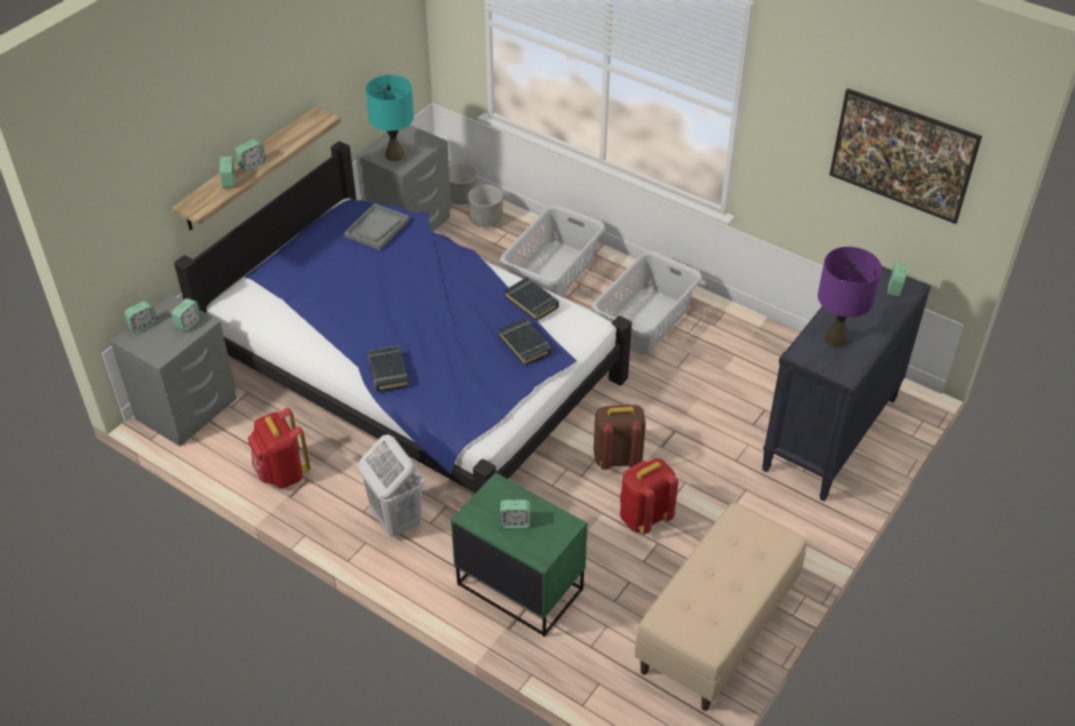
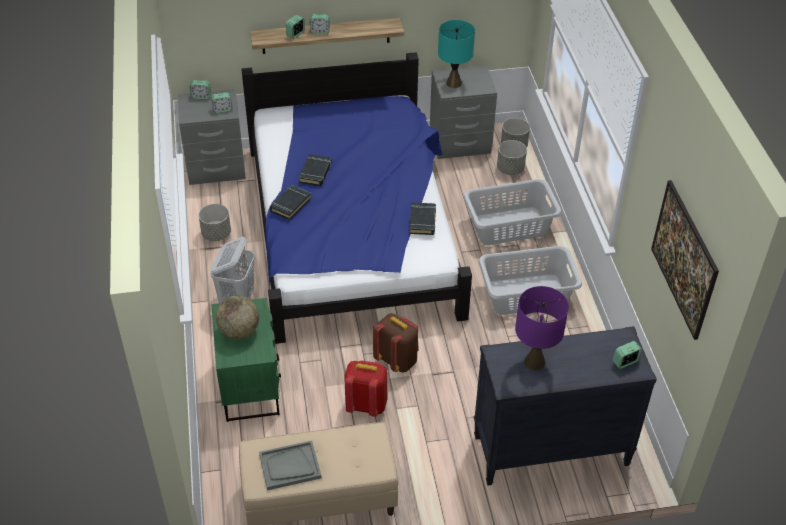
camera: 45 degrees right, 0 degrees up
(282, 473) = (216, 234): red backpack -> grey planter
(377, 228) = (394, 122): grey tray -> grey tray (290, 466)
(515, 522) = (239, 331): alarm clock -> globe
(525, 344) = (383, 242): black book -> black book (315, 172)

